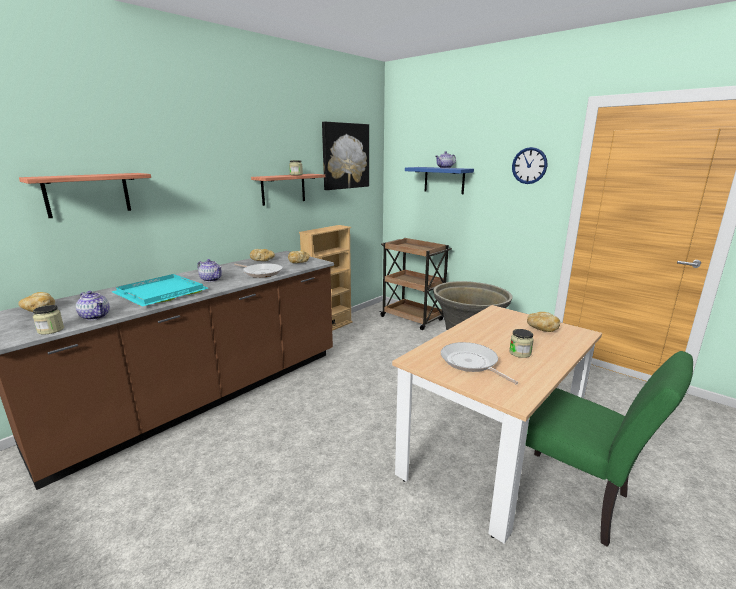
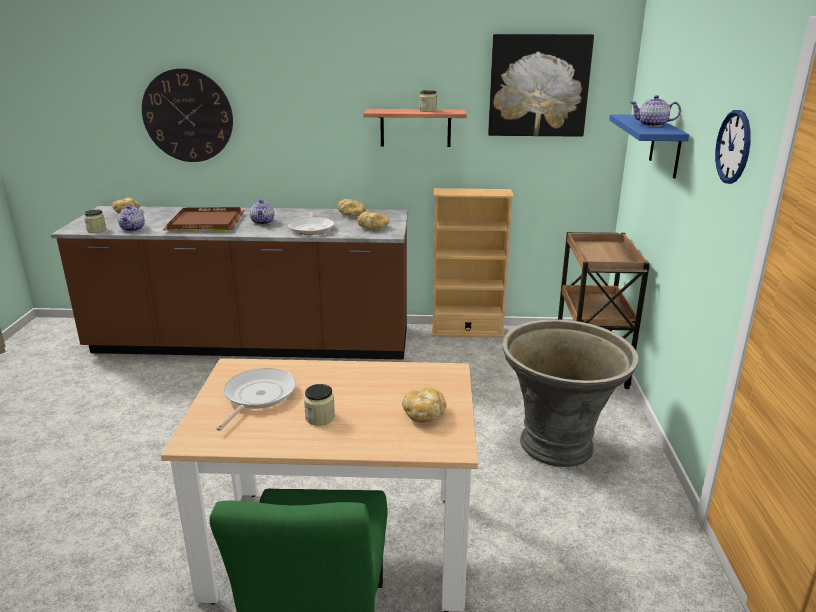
camera: 50 degrees right, 5 degrees up
(88, 194) = (188, 116): shelf -> wall clock
(163, 292) = (206, 223): turquoise tray -> brown tray

